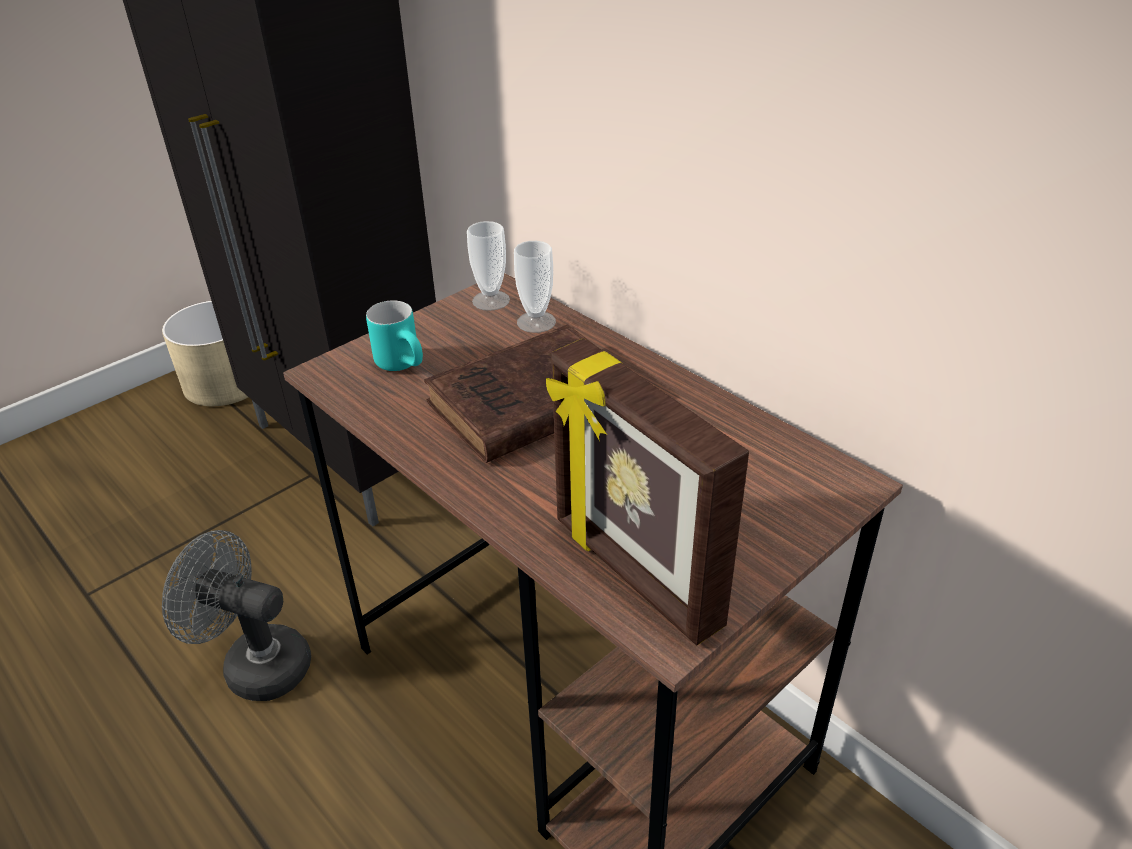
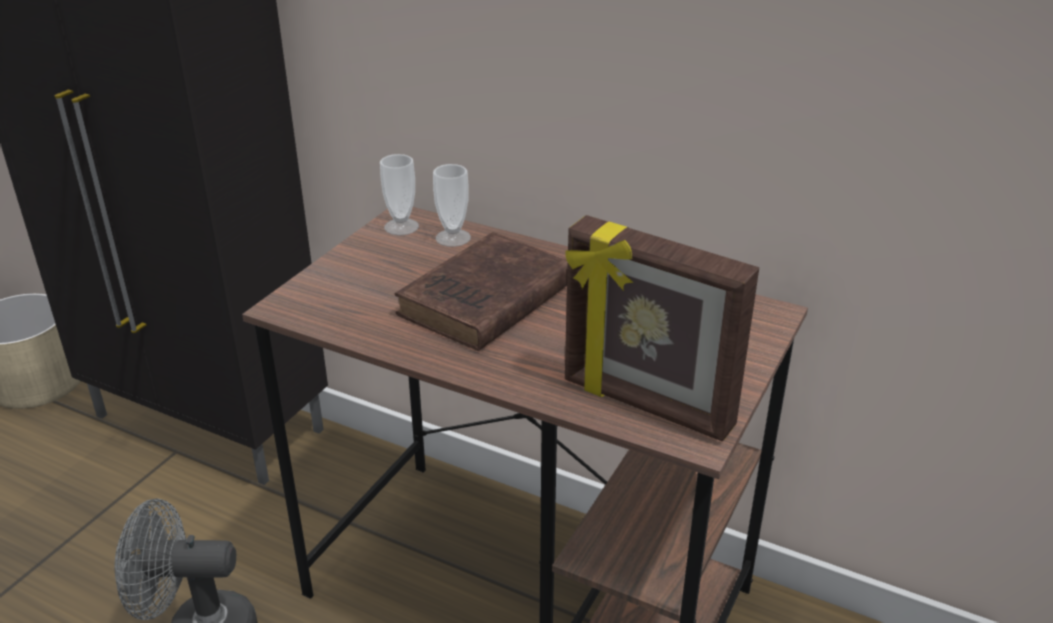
camera: 20 degrees left, 5 degrees down
(405, 364) = (356, 289): turquoise mug -> none

